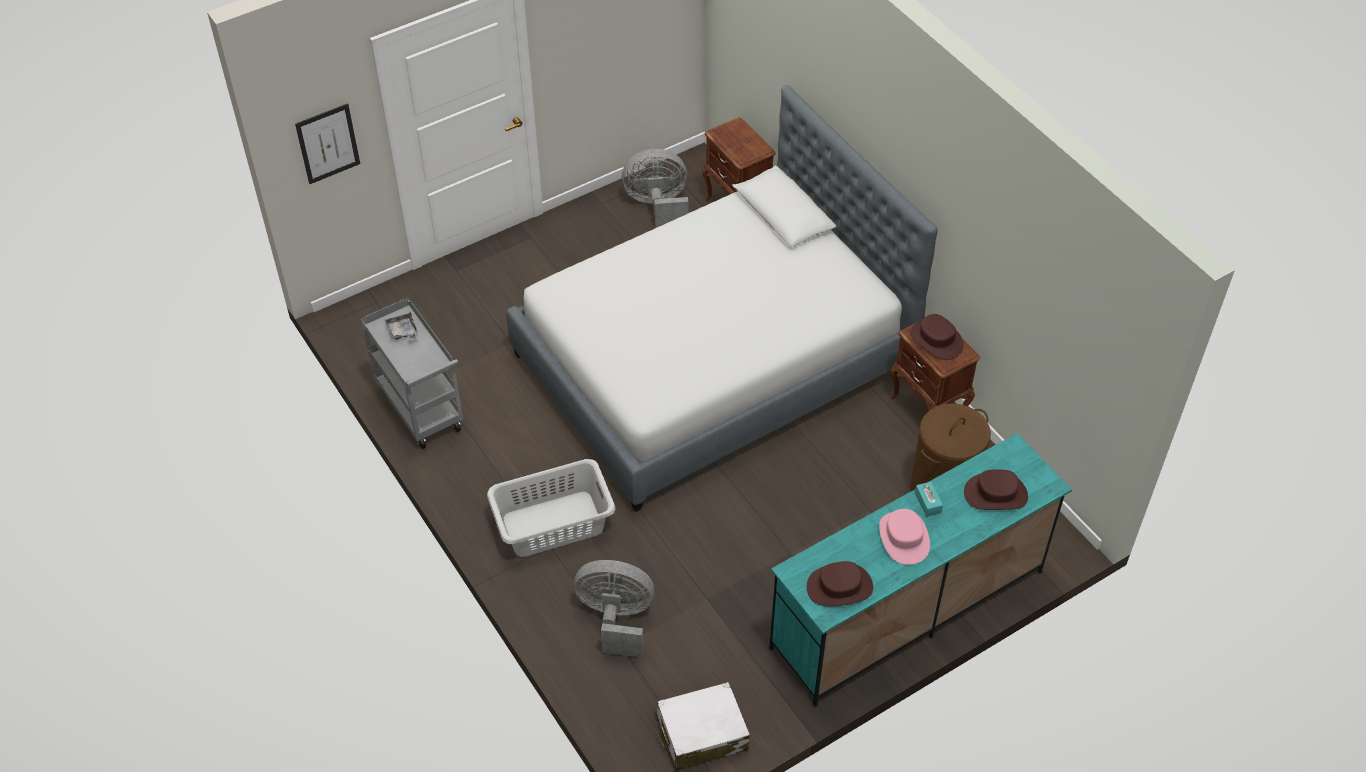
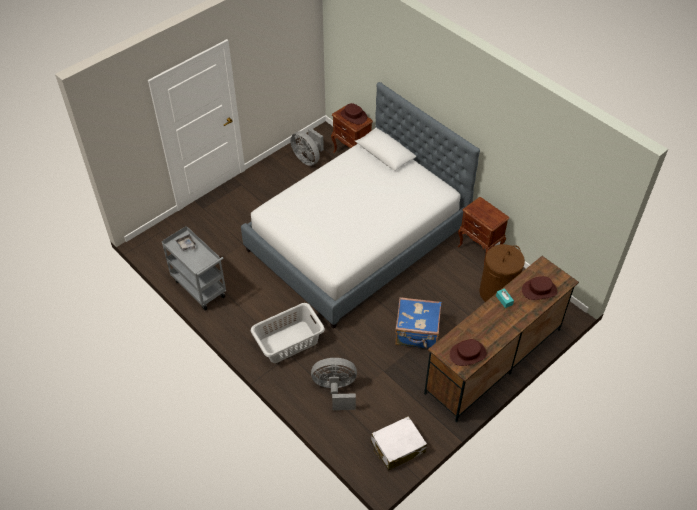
camera: 10 degrees left, 0 degrees up
(328, 143) = (128, 143): picture -> none
(658, 206) = (308, 158): grey fan -> grey fan turned 120 degrees counterclockwise
(781, 541) = (417, 333): none -> blue suitcase
(903, 538) = (496, 321): pink hat -> none
(907, 611) = (494, 361): turquoise dresser -> brown dresser
(936, 340) = (484, 211): brown hat -> brown hat (353, 116)

